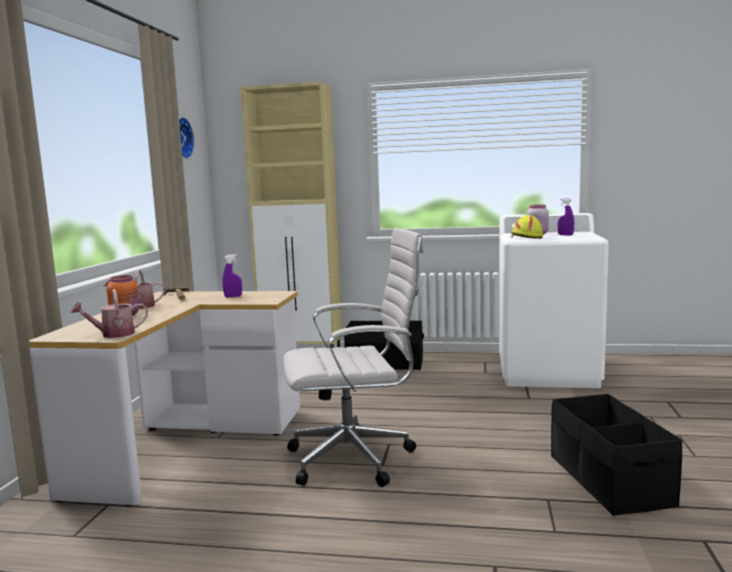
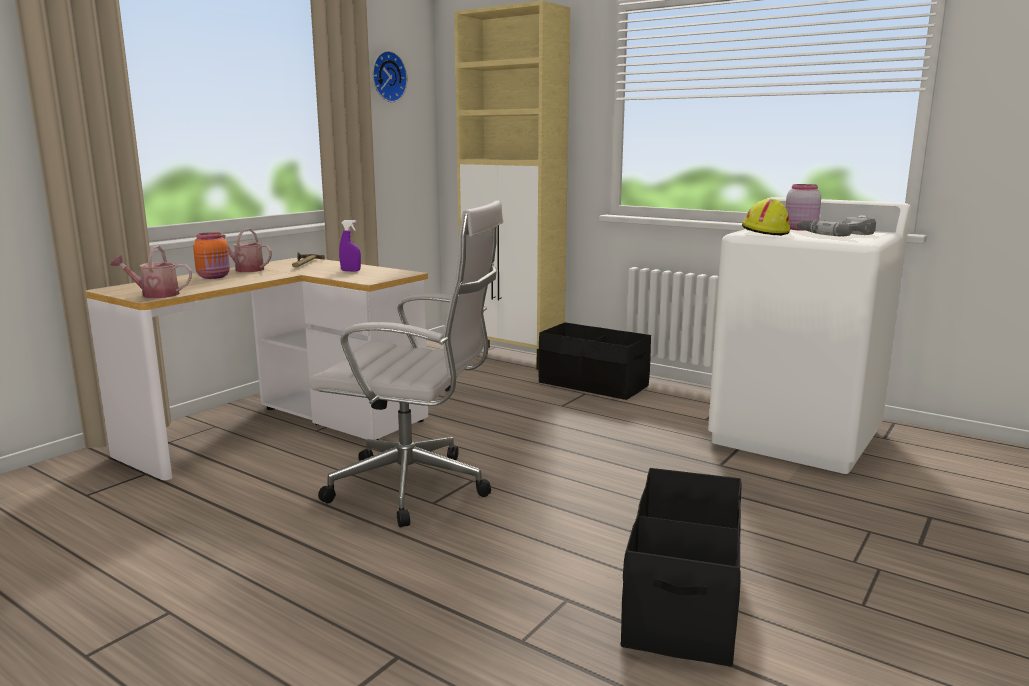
camera: 25 degrees right, 5 degrees up
(565, 235) = (835, 234): purple spray bottle -> power drill

